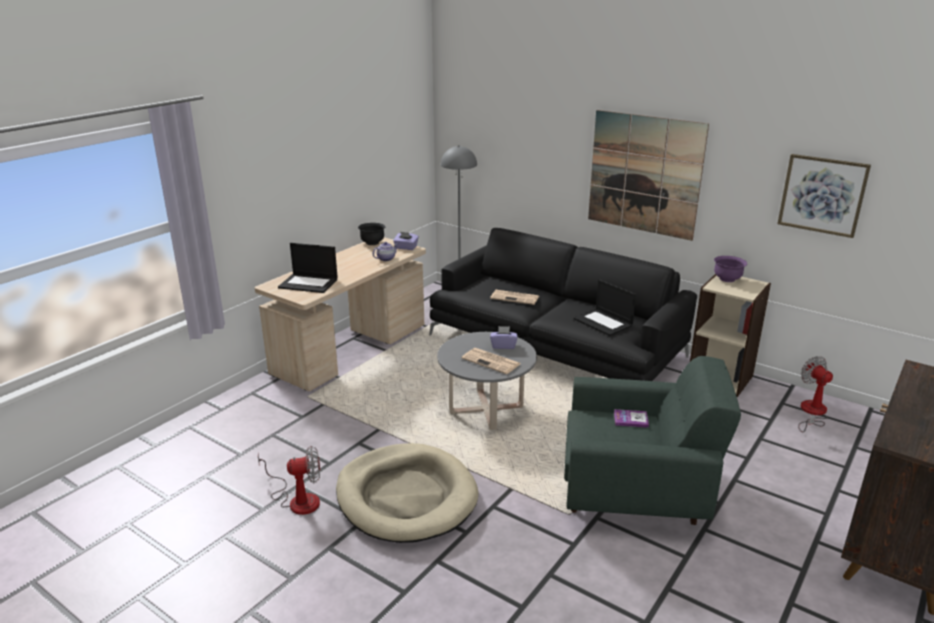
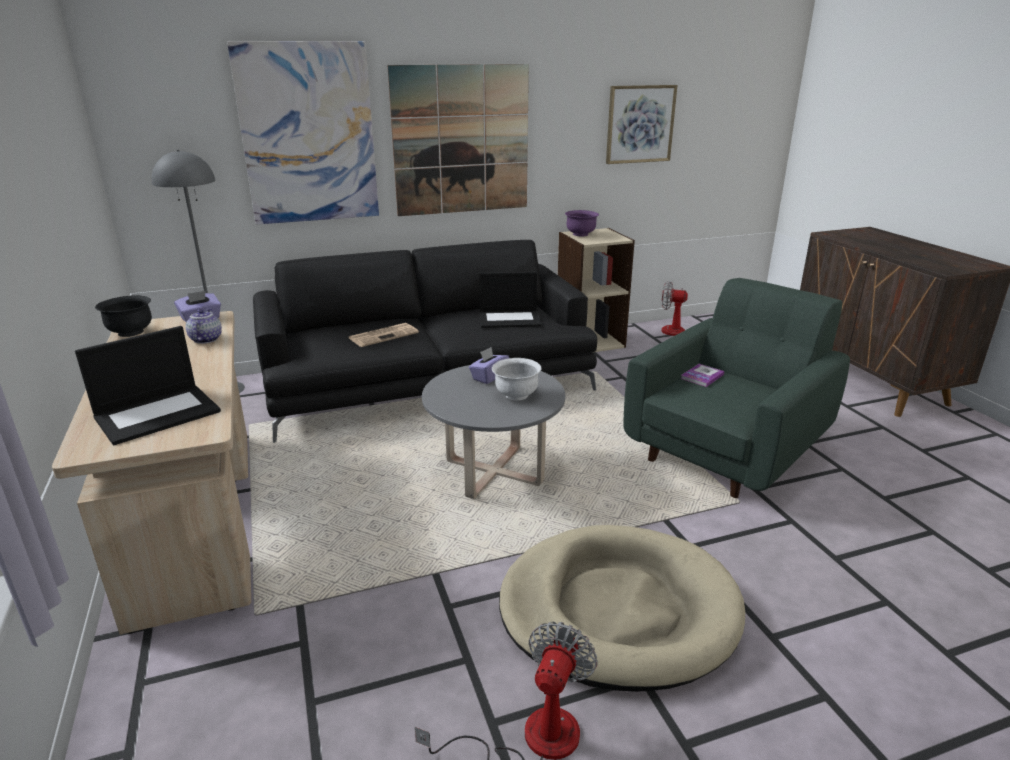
camera: 55 degrees left, 0 degrees up
(492, 361) = (516, 395): newspaper -> white bowl
(540, 148) = (308, 134): none -> picture

